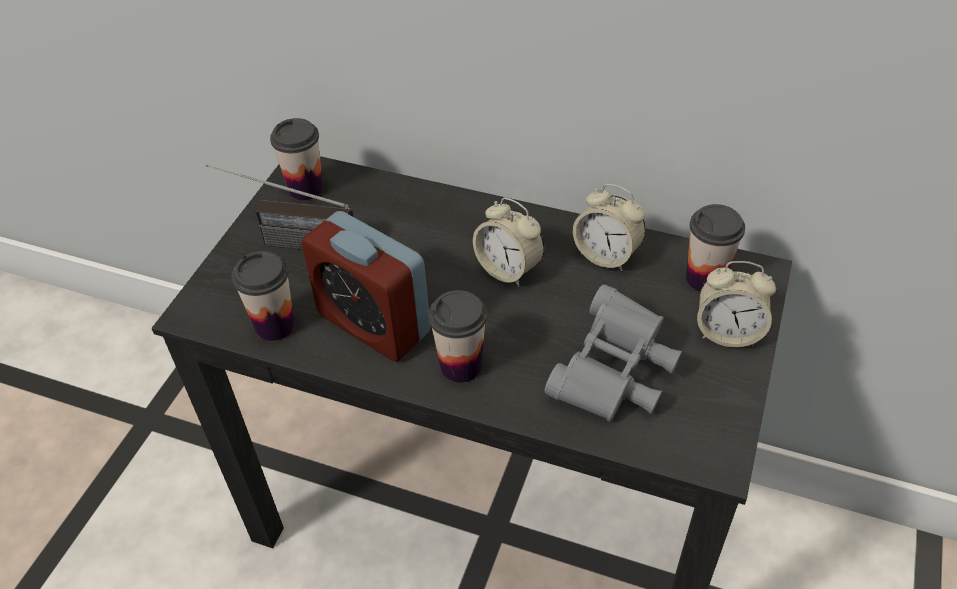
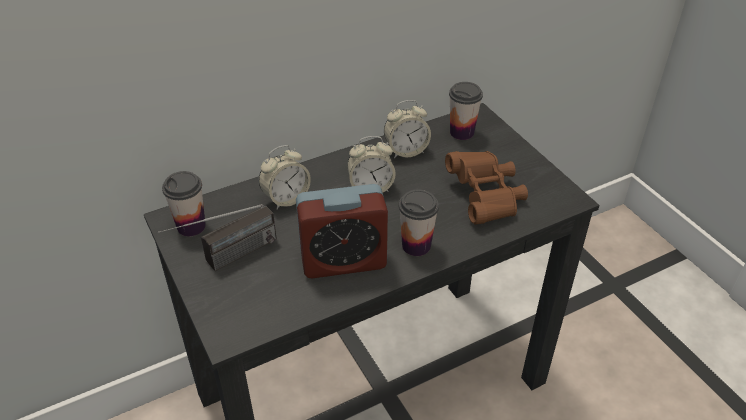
camera: 50 degrees left, 5 degrees down
(275, 325) = (289, 303): cup -> none
(614, 375) = (486, 198): grey binoculars -> brown binoculars
(727, 332) = (502, 147): alarm clock -> alarm clock (286, 198)

